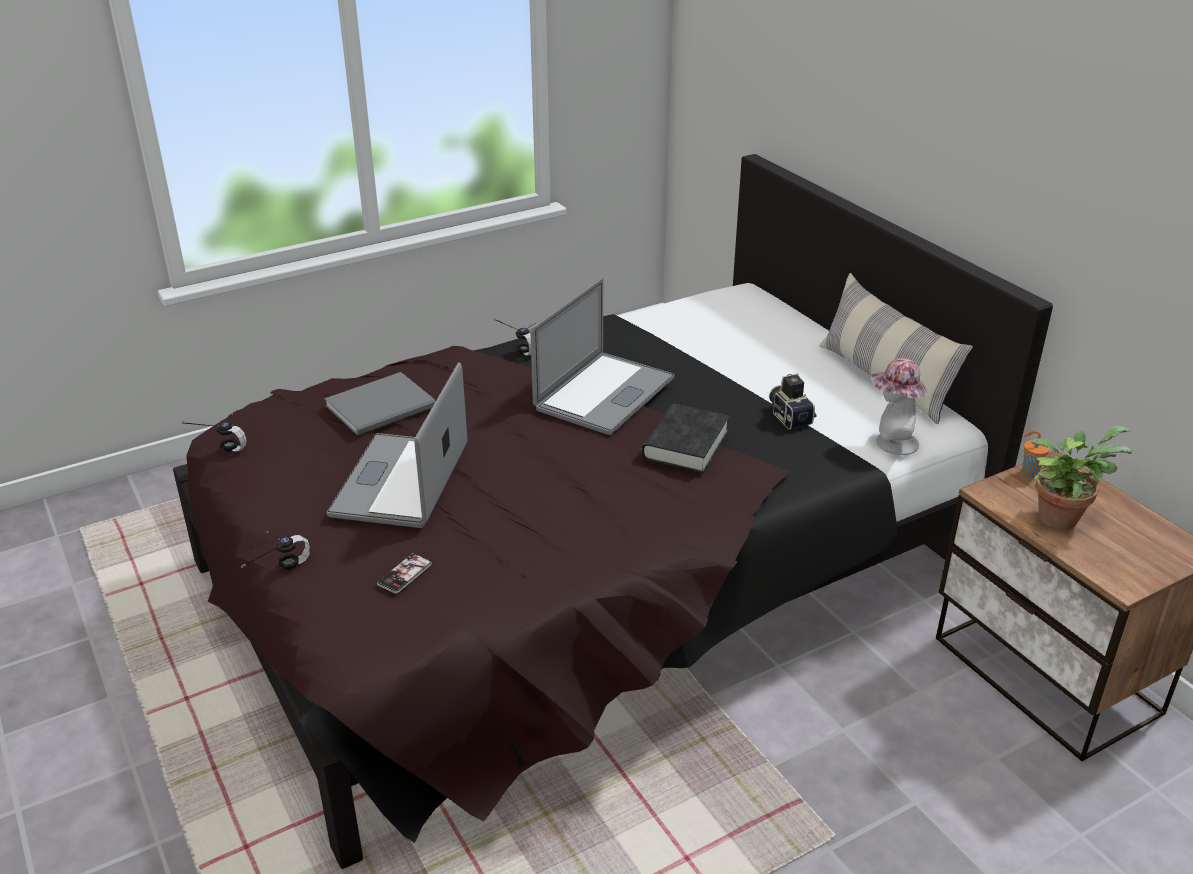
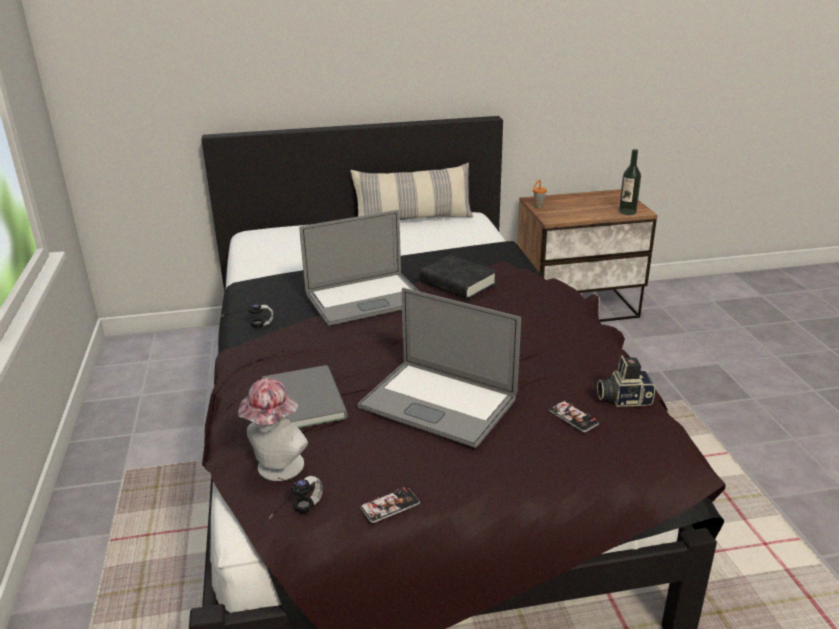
camera: 70 degrees left, 5 degrees down
(240, 489) = (390, 506): none -> phone
(274, 568) = (537, 491): headphones -> none
(604, 393) = (365, 299): laptop -> laptop turned 105 degrees clockwise
(790, 416) = (436, 251): camera -> camera (623, 398)
(891, 443) = (483, 232): hat -> hat (277, 469)
(1060, 516) = (580, 210): potted plant -> none
(1103, 568) = (627, 212): none -> bottle

